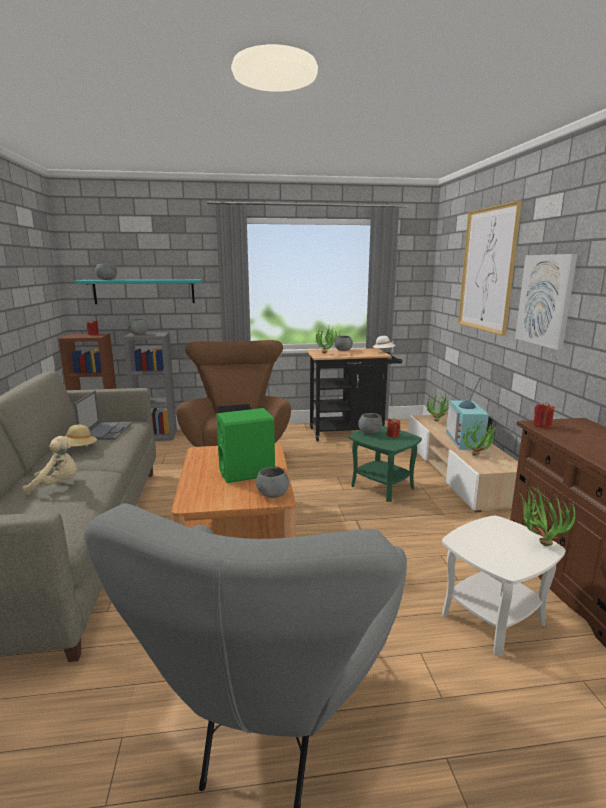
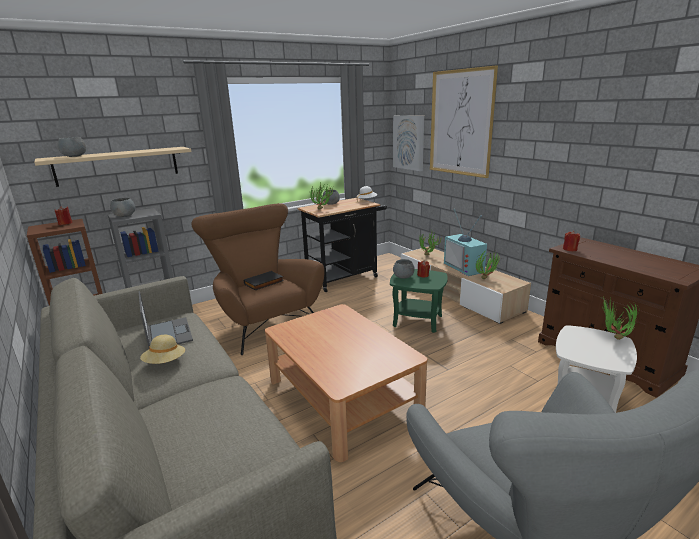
camera: 25 degrees left, 5 degrees up
(57, 485) = (200, 411): beige plush toy -> none
(144, 291) = (118, 166): turquoise shelf -> beige shelf
(247, 472) = (352, 340): green speaker -> none
(273, 494) = (400, 355): grey bowl -> none
(545, 300) = (532, 148): picture -> picture (408, 142)

